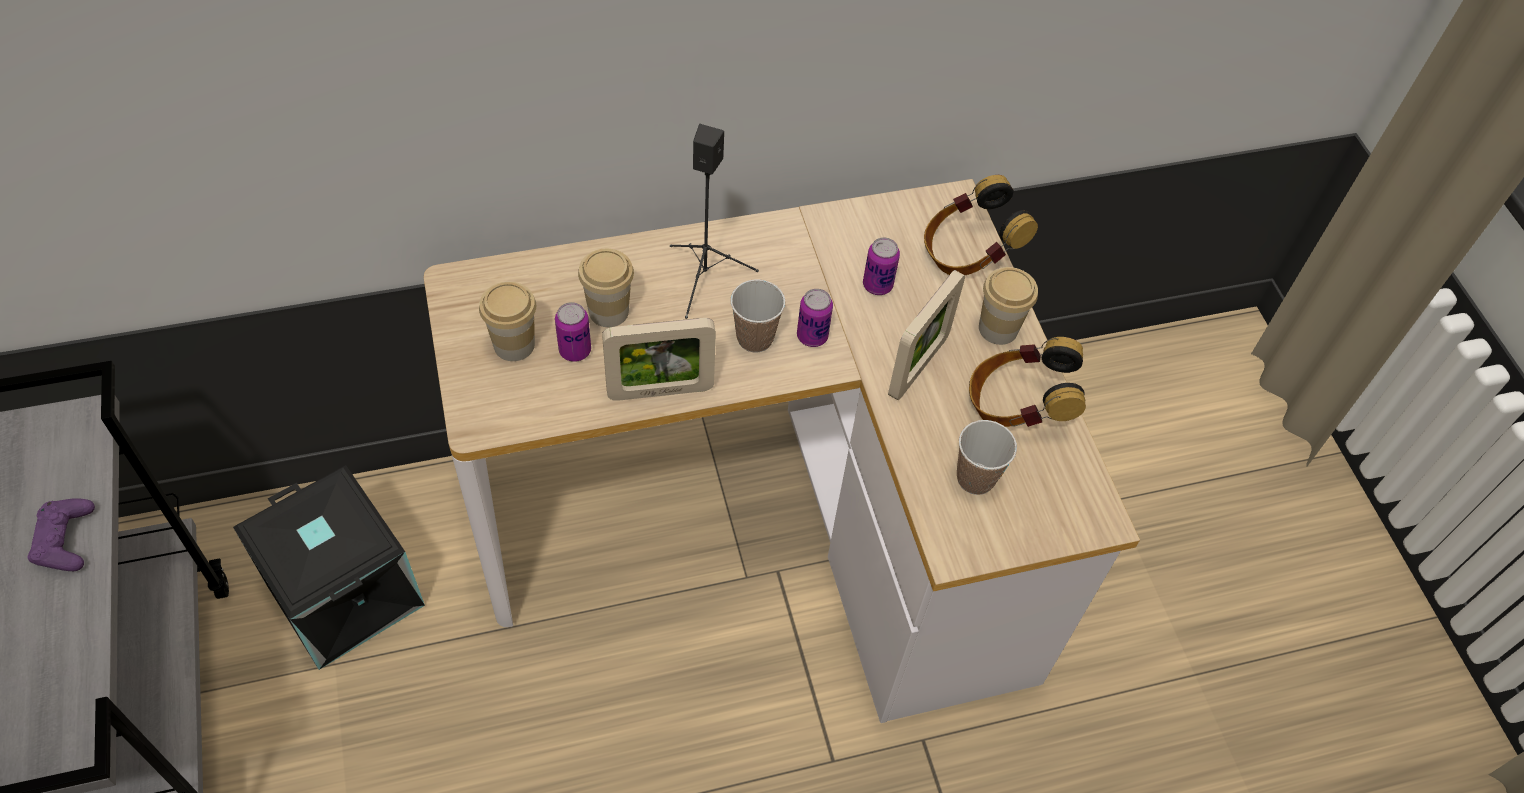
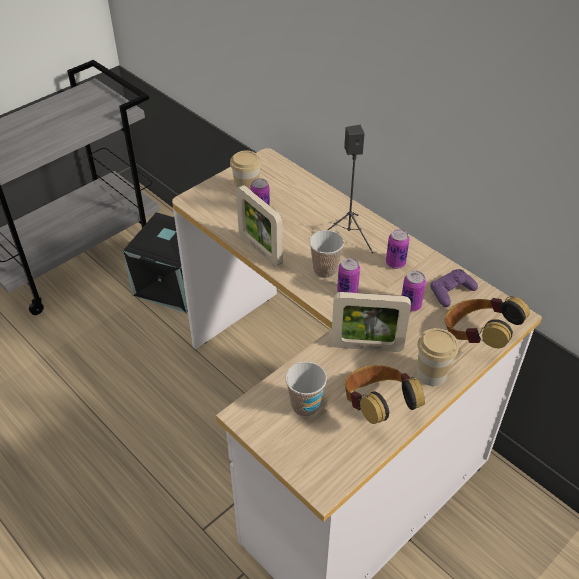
camera: 65 degrees right, 10 degrees down
(65, 540) = (67, 132): purple game controller -> purple game controller (451, 291)
(608, 311) = (294, 212): cup -> none
(793, 258) = (395, 263): none -> can

